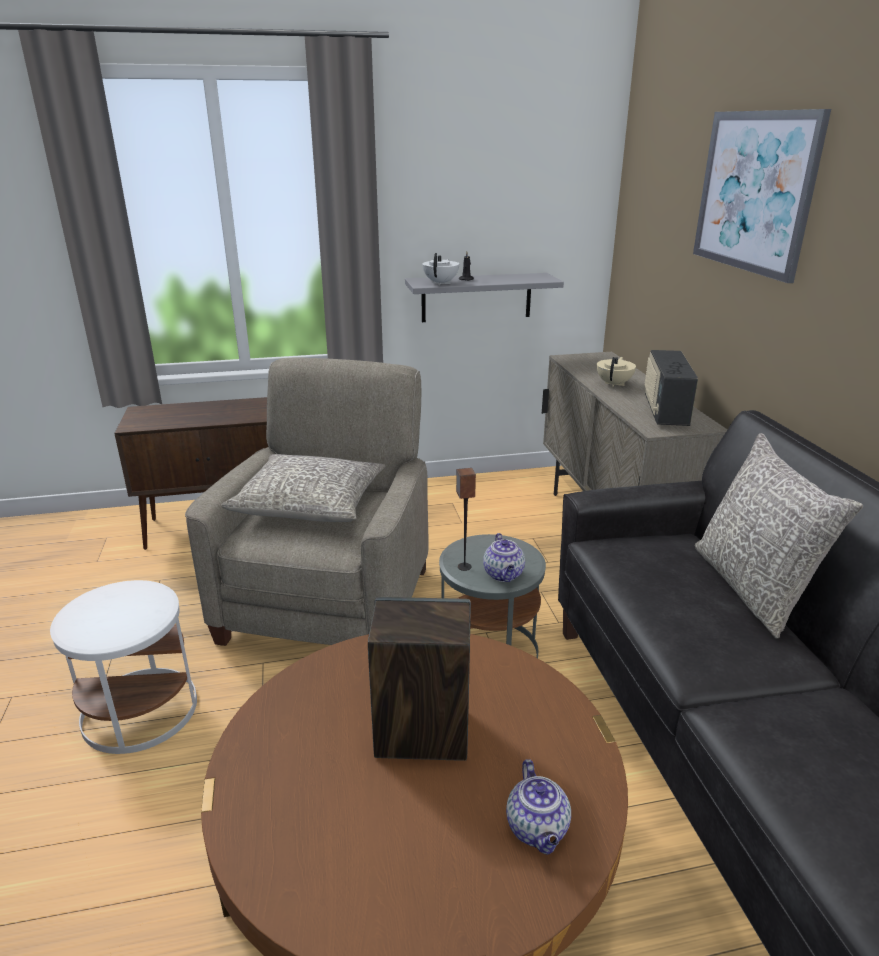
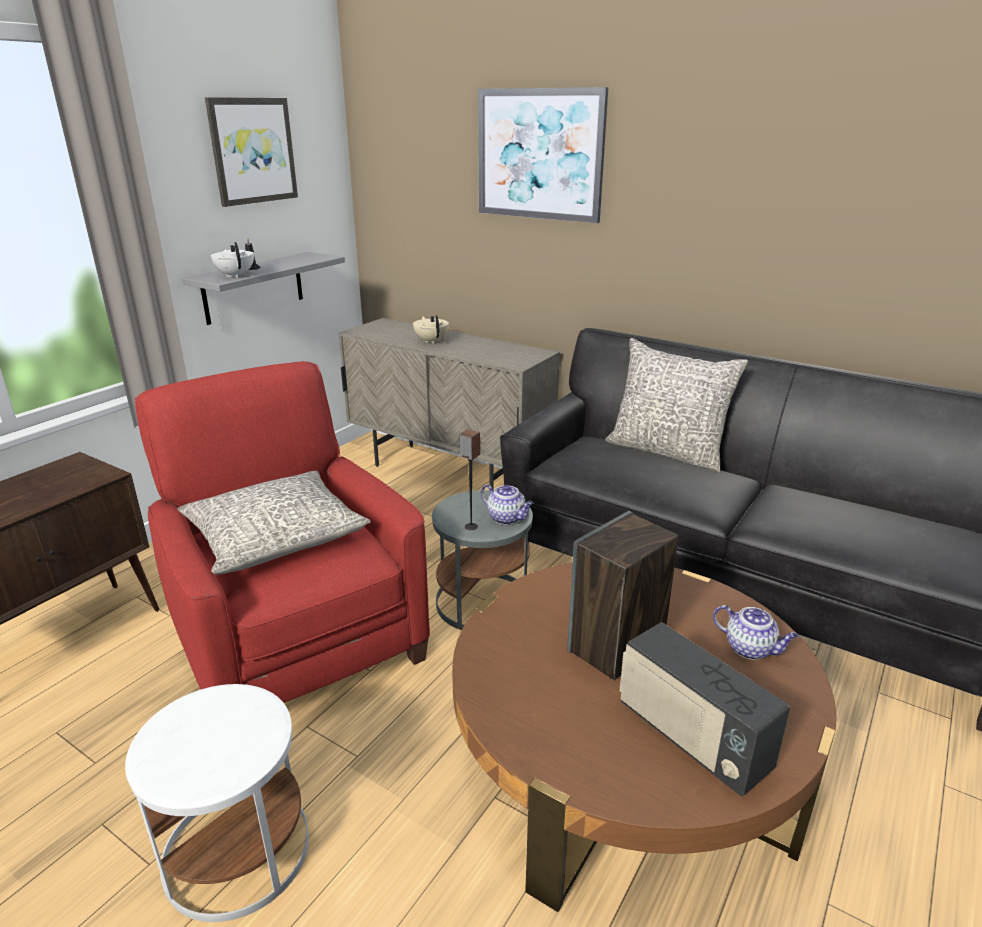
camera: 45 degrees left, 0 degrees up
(329, 602) = (298, 642): beige armchair -> red armchair
(500, 172) = (252, 151): none -> picture
(664, 412) = (500, 351): radio -> radio (691, 738)

